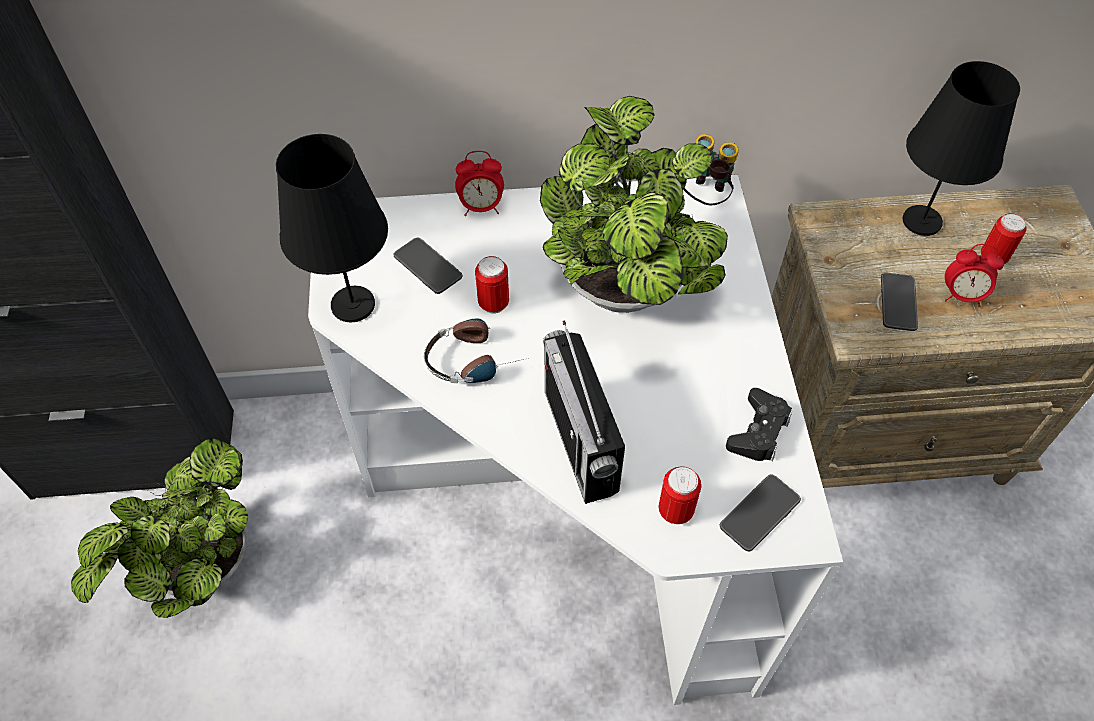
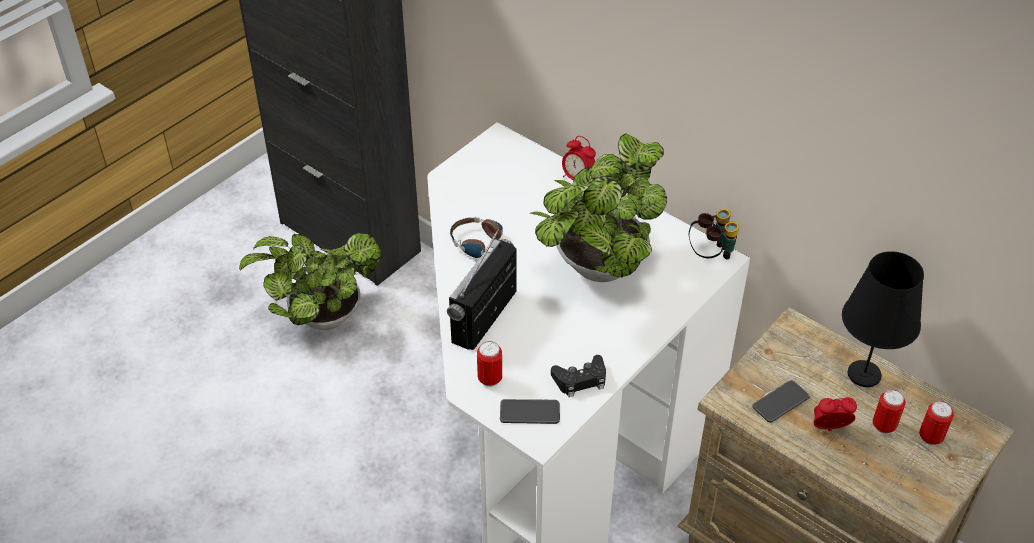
camera: 45 degrees right, 10 degrees down
(353, 304) = (456, 181): black table lamp -> none
(428, 266) = (513, 188): phone -> none
(493, 304) = (523, 227): can -> can (930, 437)
(962, 296) = (829, 429): alarm clock -> alarm clock turned 120 degrees clockwise

